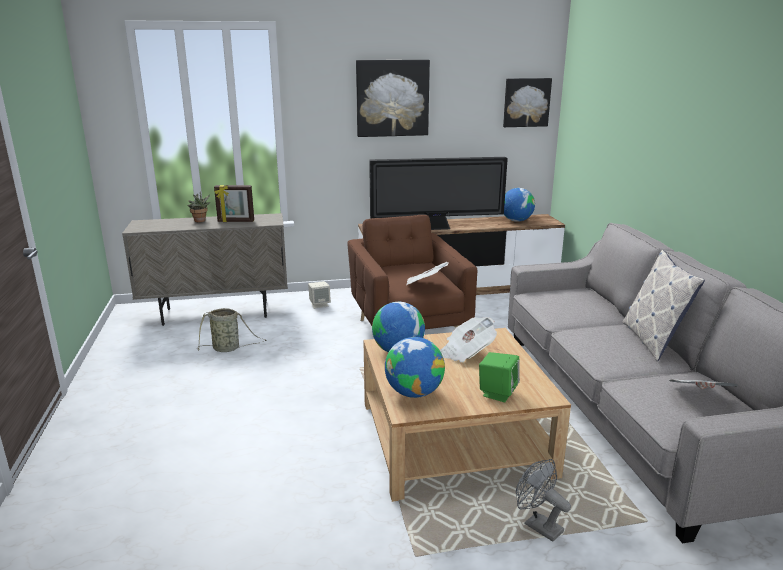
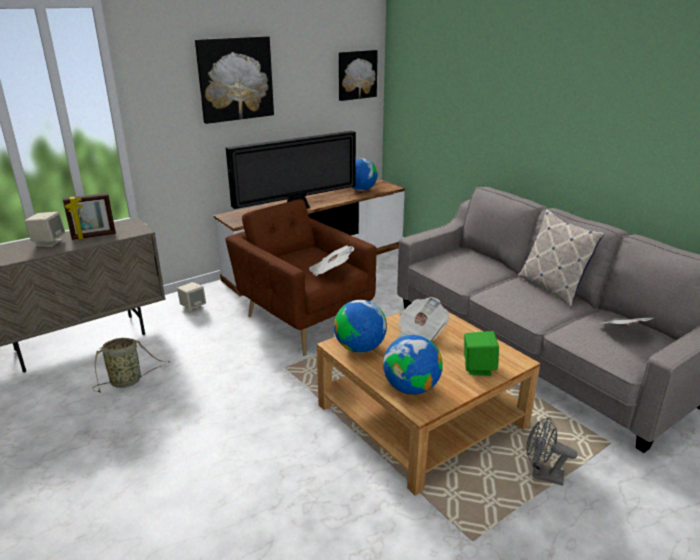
camera: 25 degrees left, 5 degrees up
(200, 221) = (48, 242): potted plant -> beige speaker

